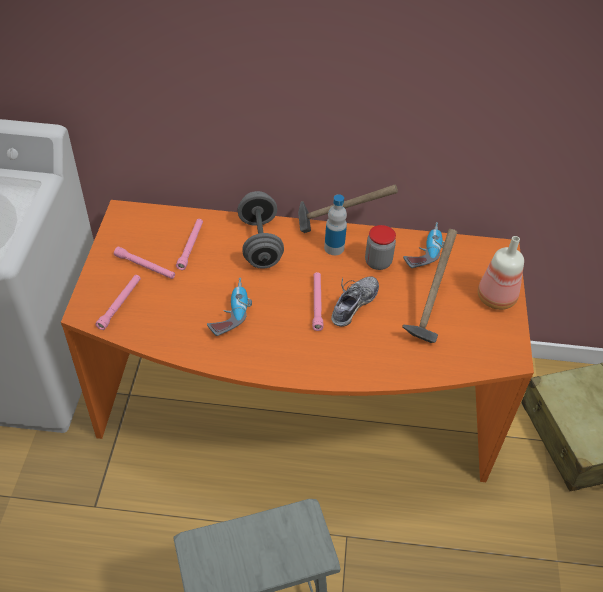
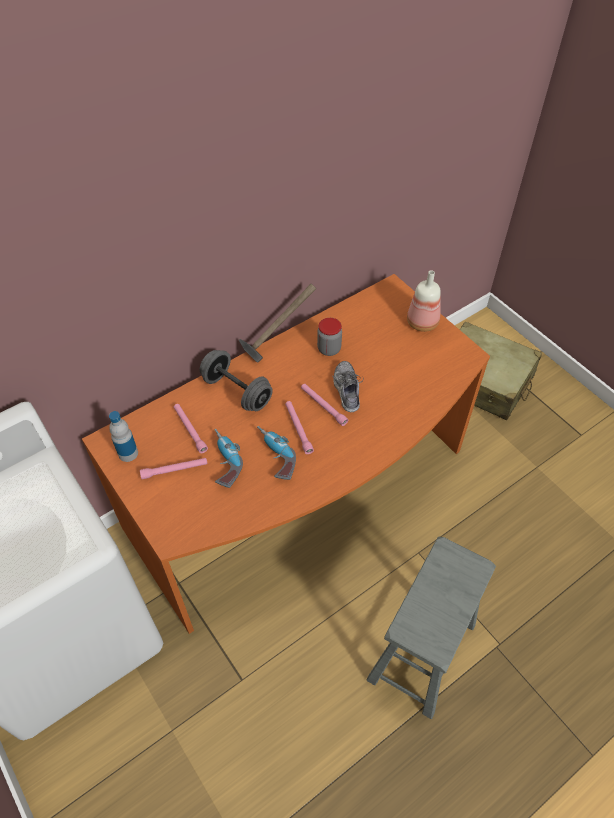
camera: 40 degrees left, 5 degrees up
(120, 304) = (190, 511): pink flashlight -> pink flashlight (298, 429)
(334, 248) = (290, 359): bottle -> bottle (128, 453)
(424, 251) = (348, 321): power drill -> power drill (224, 461)
(427, 311) = (394, 360): hammer -> none

